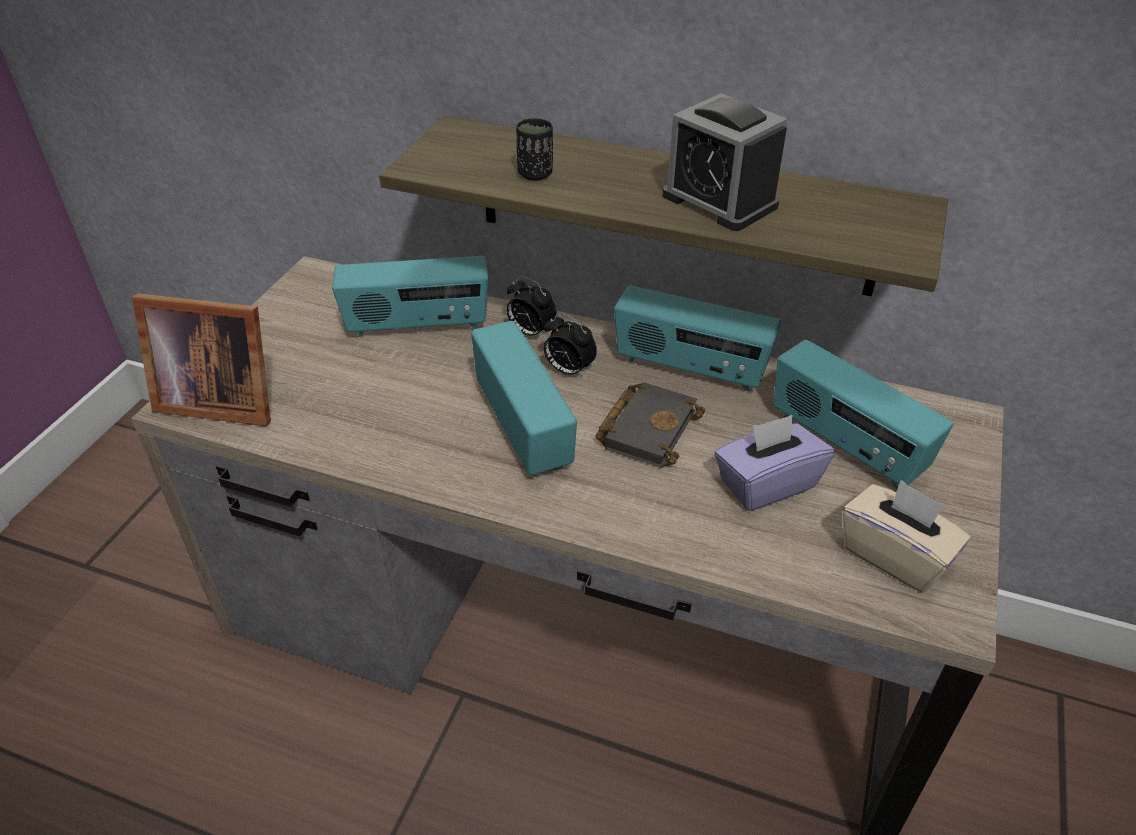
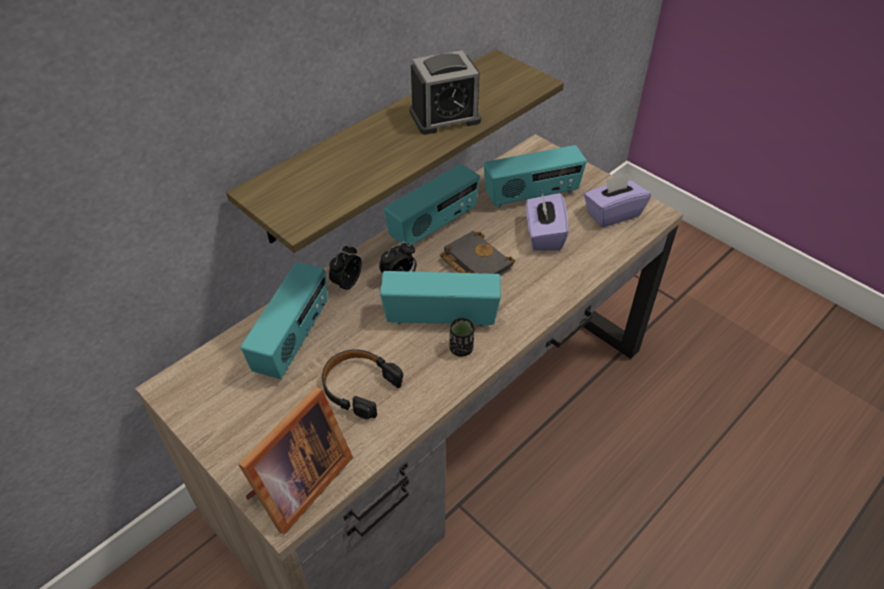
camera: 65 degrees left, 5 degrees up
(372, 398) = (359, 387): none -> black headphones
(530, 332) = (346, 283): alarm clock -> alarm clock turned 150 degrees clockwise
(535, 174) = (355, 174): black cup -> black cup (461, 349)
(895, 555) = (612, 214): beige tissue box -> purple tissue box

